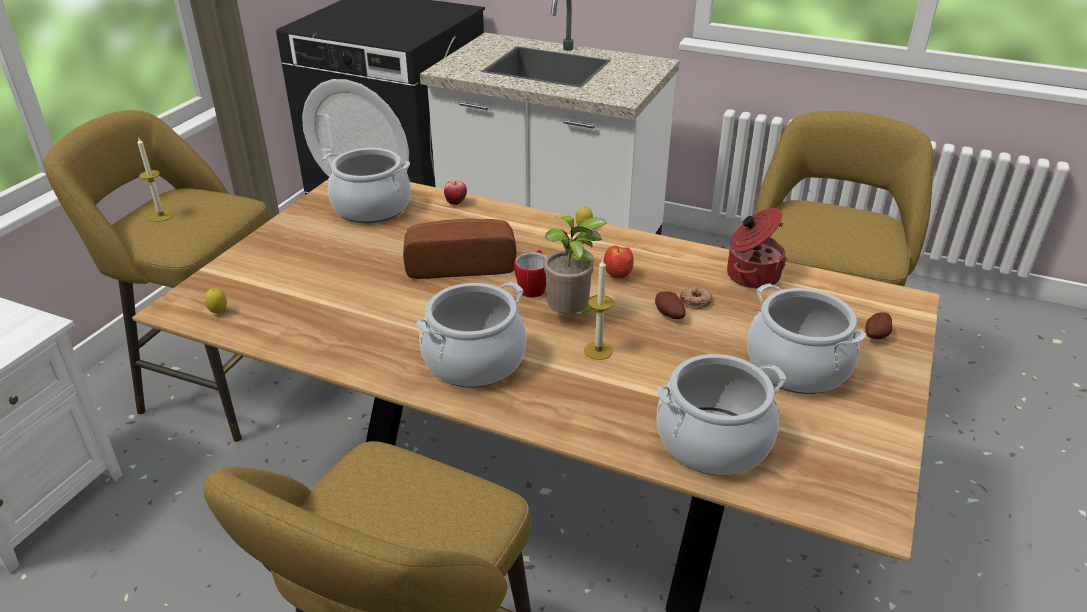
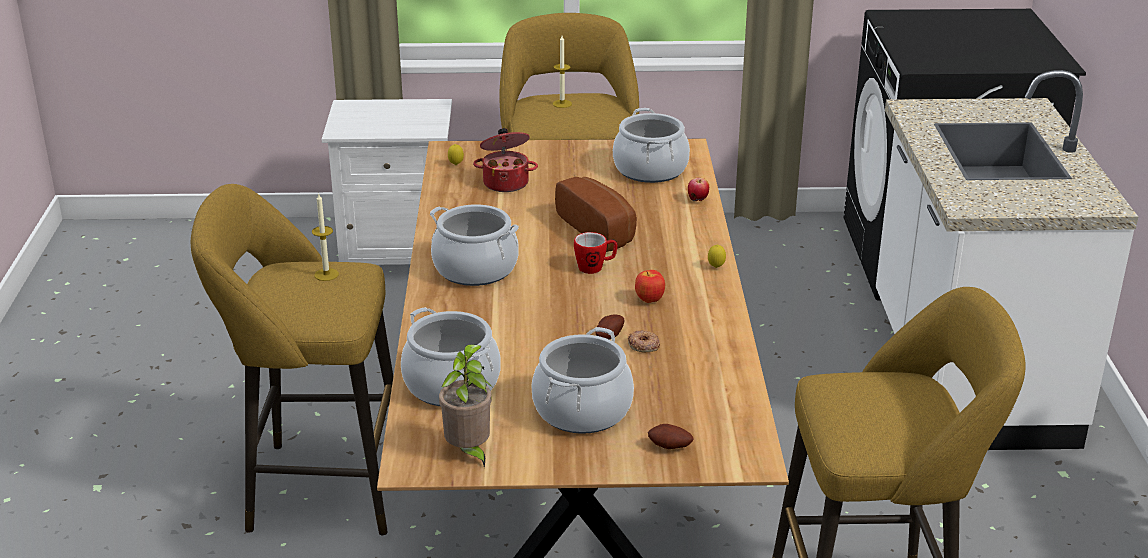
camera: 65 degrees right, 5 degrees down
(571, 316) = (567, 293): potted plant -> potted plant (469, 453)
(598, 350) = (529, 315): candle -> candle (326, 274)
(751, 275) = (717, 366): cooking pot -> cooking pot (506, 182)

